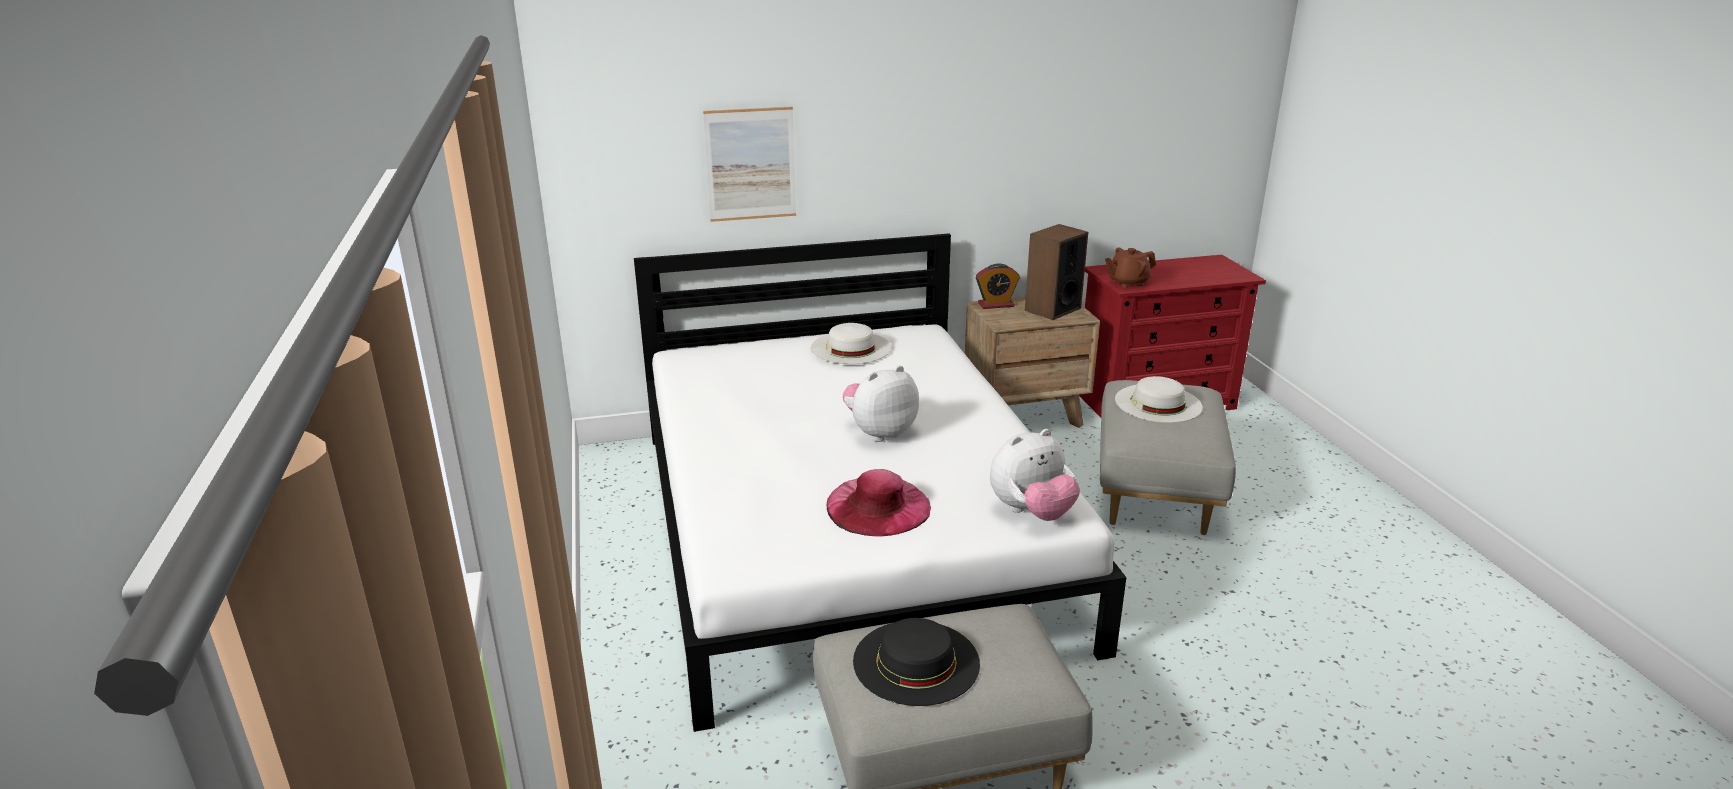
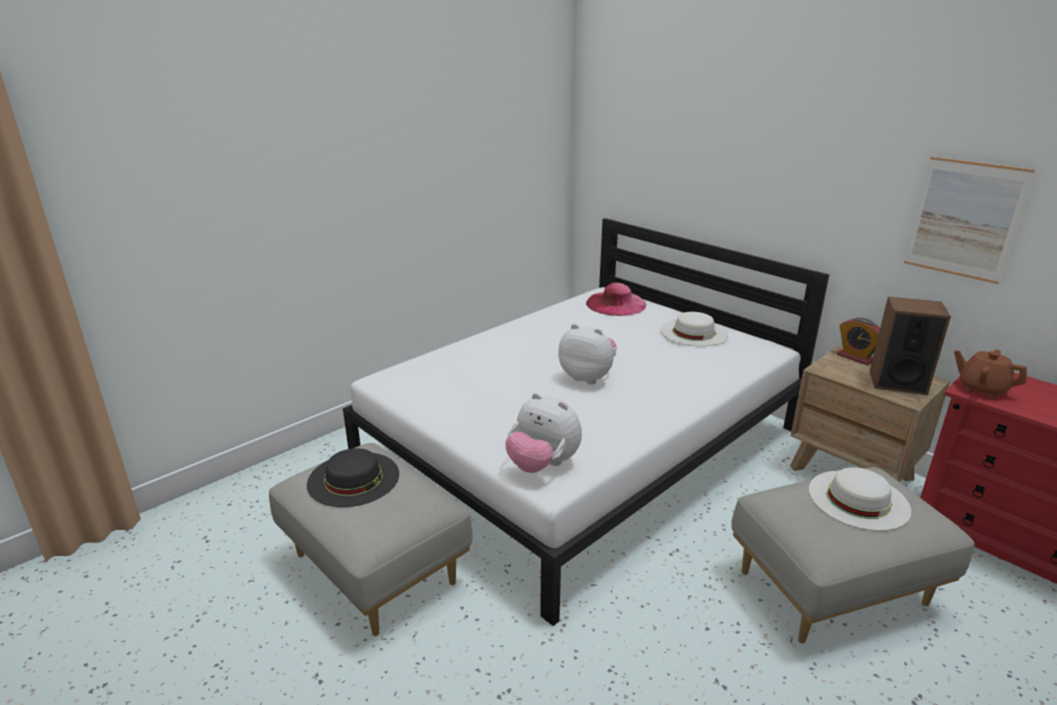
camera: 60 degrees right, 0 degrees up
(750, 164) = (688, 170): picture -> picture (964, 219)
(878, 506) = (491, 404): pink hat -> pink hat (616, 304)

